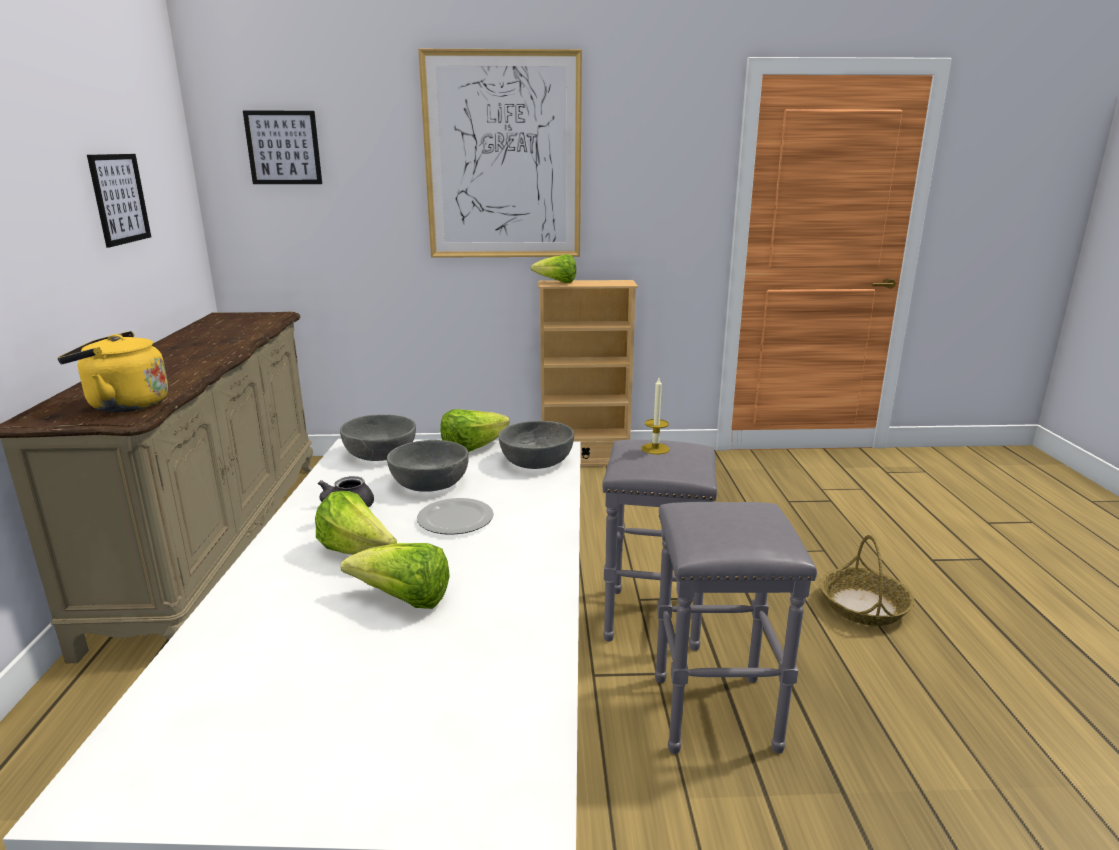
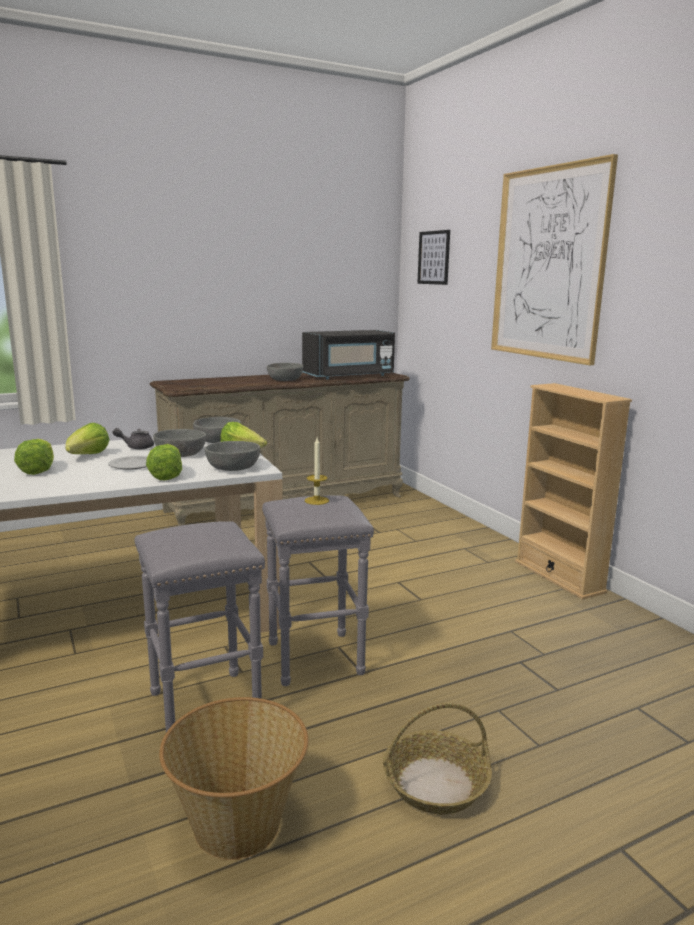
camera: 65 degrees right, 5 degrees down
(119, 199) = (301, 285): picture -> none
(123, 405) = (193, 385): yellow kettle -> none
(198, 355) = (285, 380): none -> grey bowl
(242, 329) = (349, 376): none -> black microwave
(557, 282) = (556, 386): lettuce -> lettuce (166, 476)
(911, 723) = (238, 826): none -> basket

